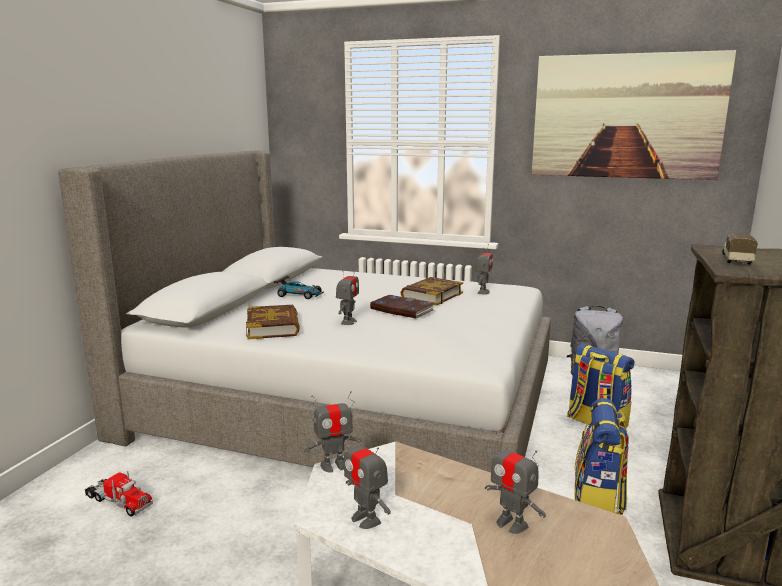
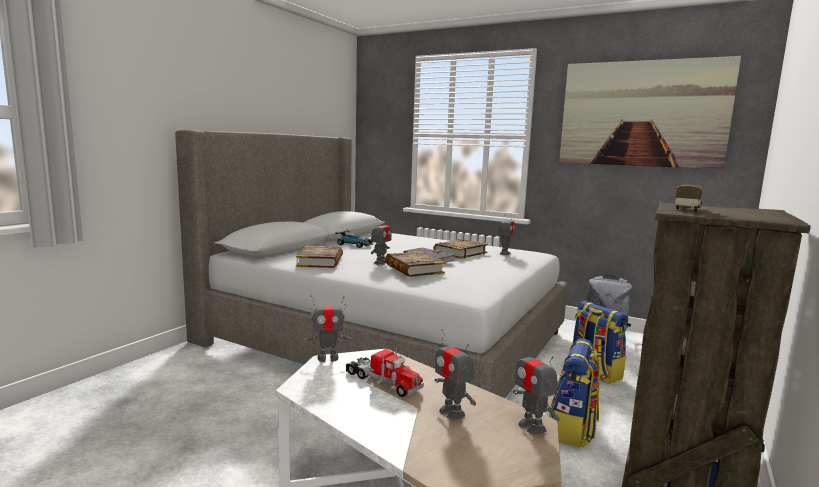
camera: 10 degrees right, 5 degrees down
(118, 501) = (184, 382): toy truck -> toy truck (382, 381)
(366, 519) = (333, 394): toy robot -> toy robot (532, 426)
(394, 329) = (413, 269): none -> book

